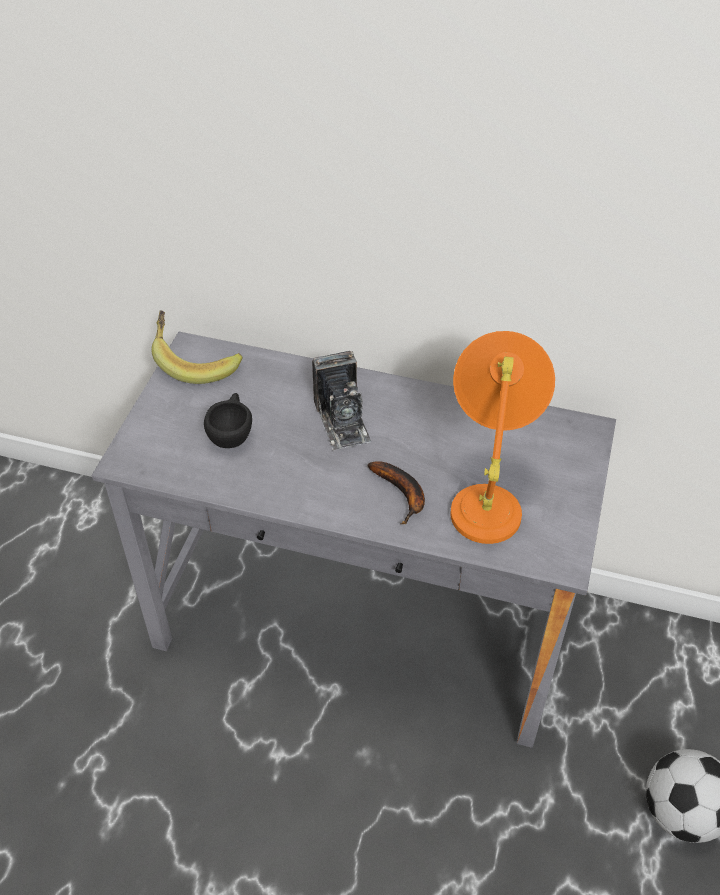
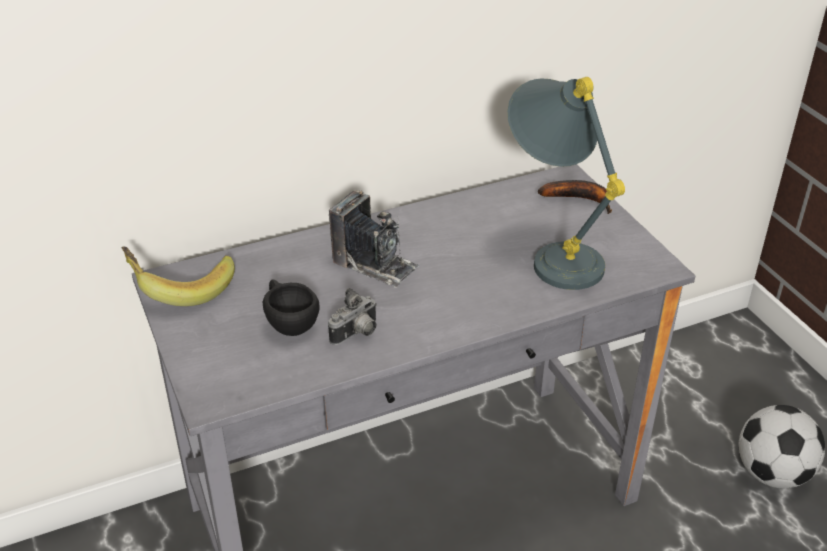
camera: 40 degrees left, 10 degrees down
(265, 472) = (357, 334): none -> camera
(402, 494) = (490, 288): banana -> banana (581, 199)
(488, 494) = (553, 253): orange table lamp -> grey table lamp

